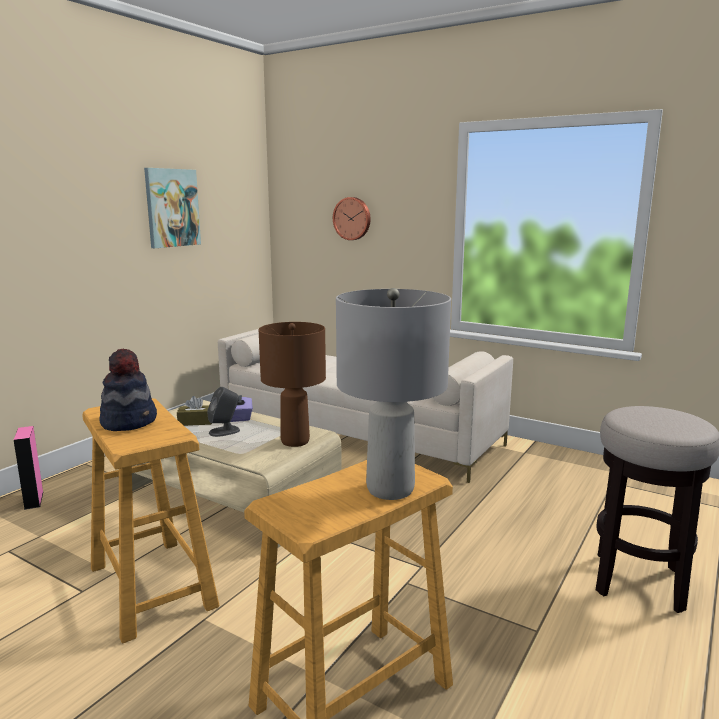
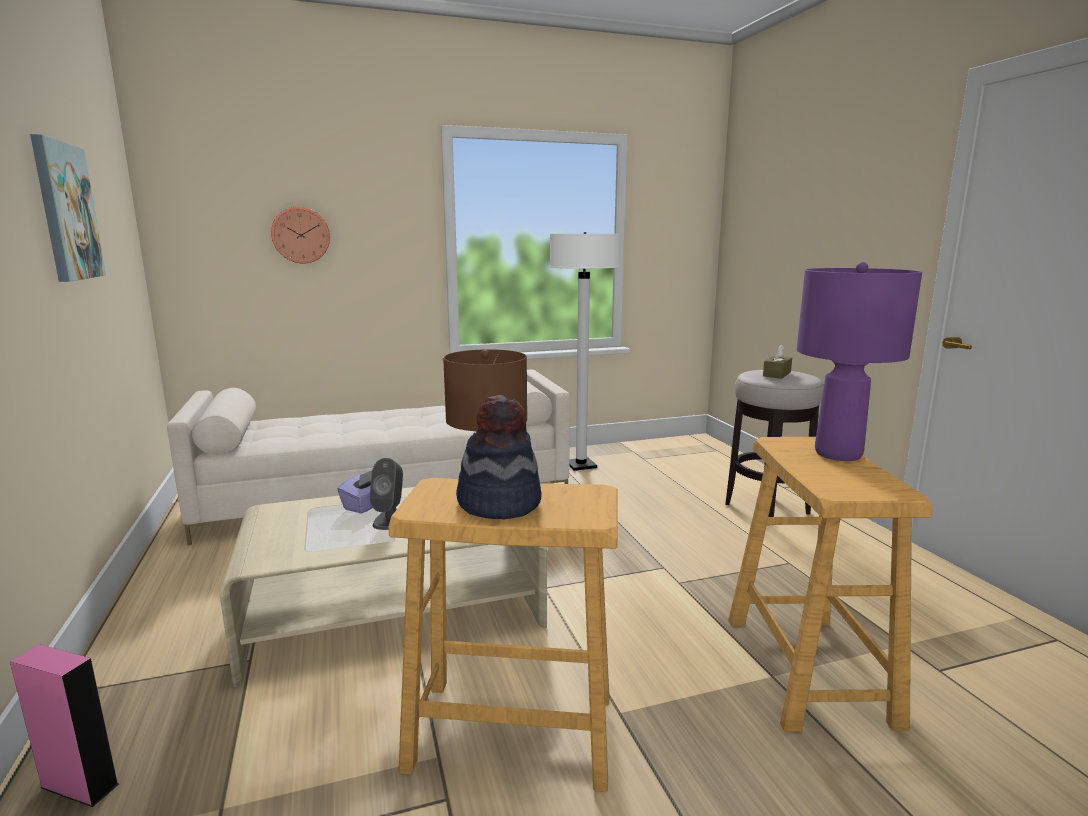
camera: 50 degrees left, 0 degrees up
(196, 422) = (325, 526): brown tissue box -> brown tissue box (777, 374)
(391, 489) = (838, 454): grey table lamp -> purple table lamp
(536, 464) = (581, 465): none -> white floor lamp

